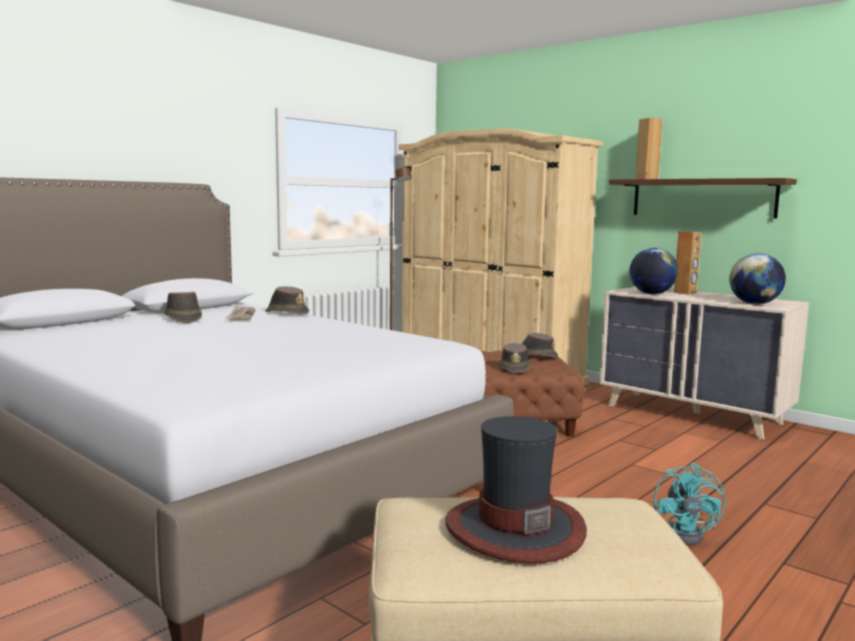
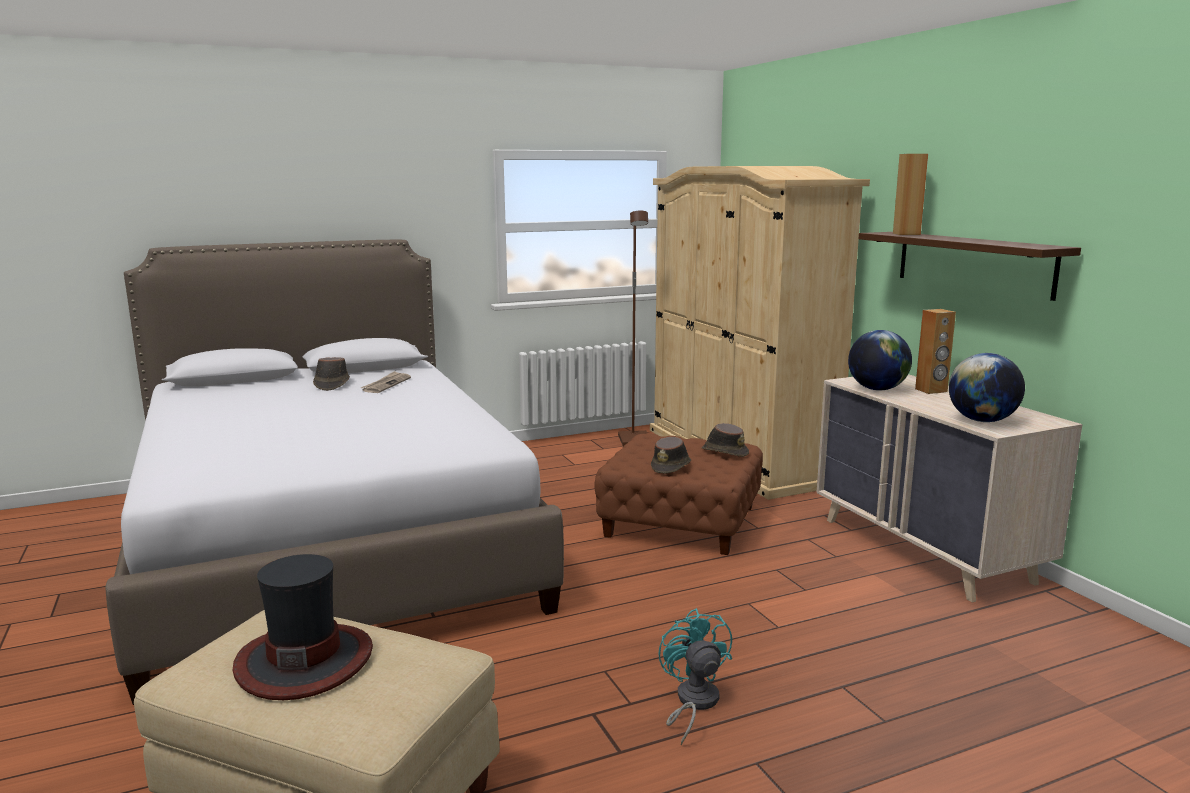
camera: 25 degrees right, 5 degrees up
(287, 313) = (433, 384): brown hat -> none
(689, 535) = (693, 703): turquoise fan -> turquoise fan turned 135 degrees clockwise

